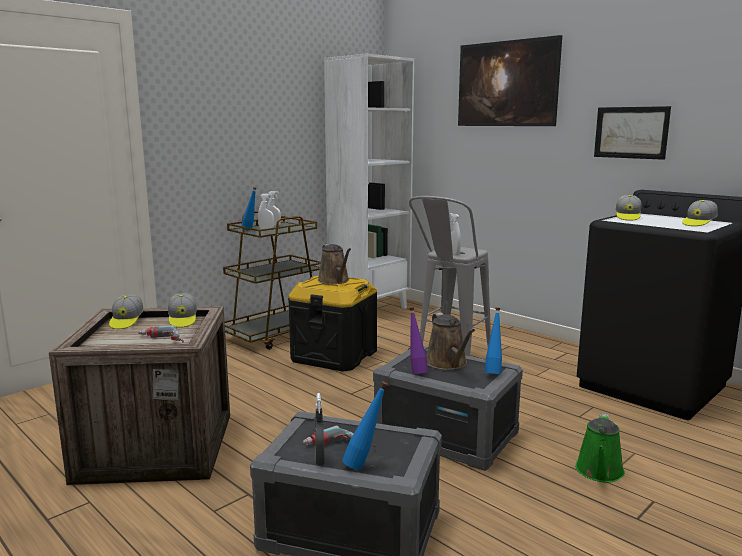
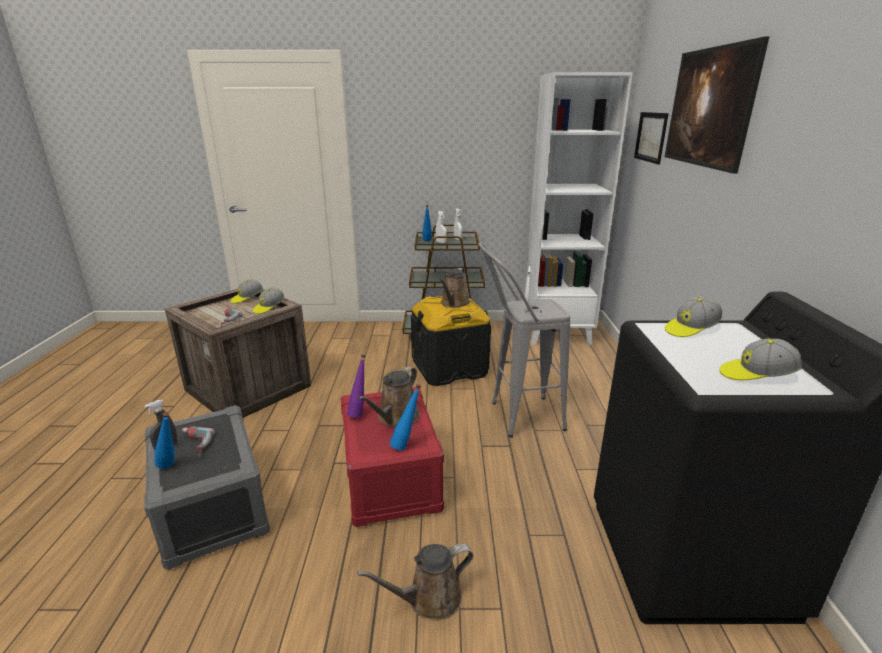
camera: 45 degrees right, 10 degrees up
(446, 435) = (391, 479): grey storage box -> red storage box
(599, 472) = (429, 599): green watering can -> brown watering can
(631, 132) = (806, 200): picture -> picture (651, 137)

